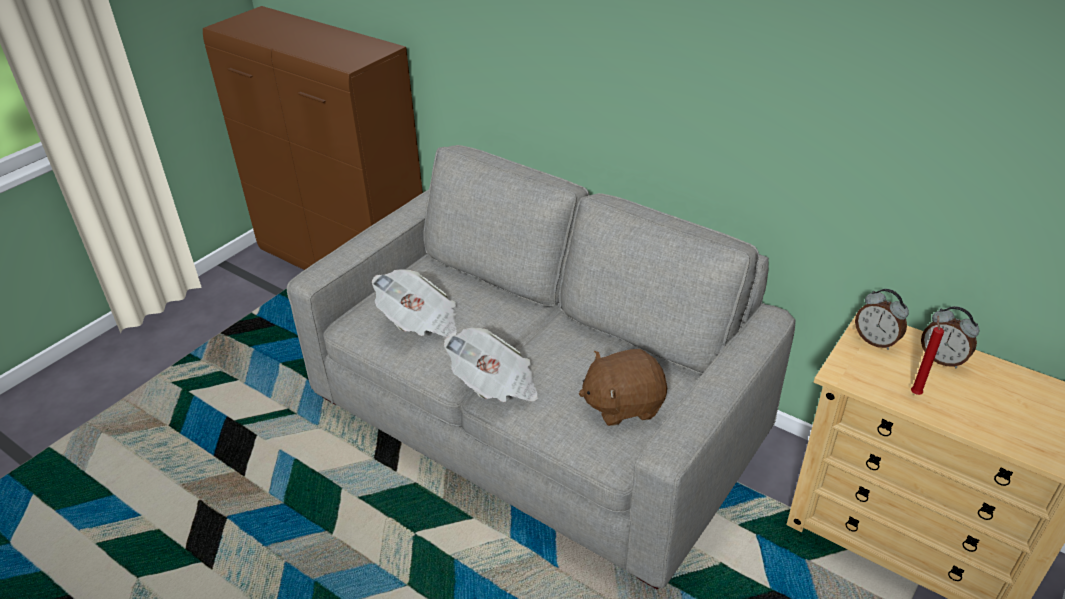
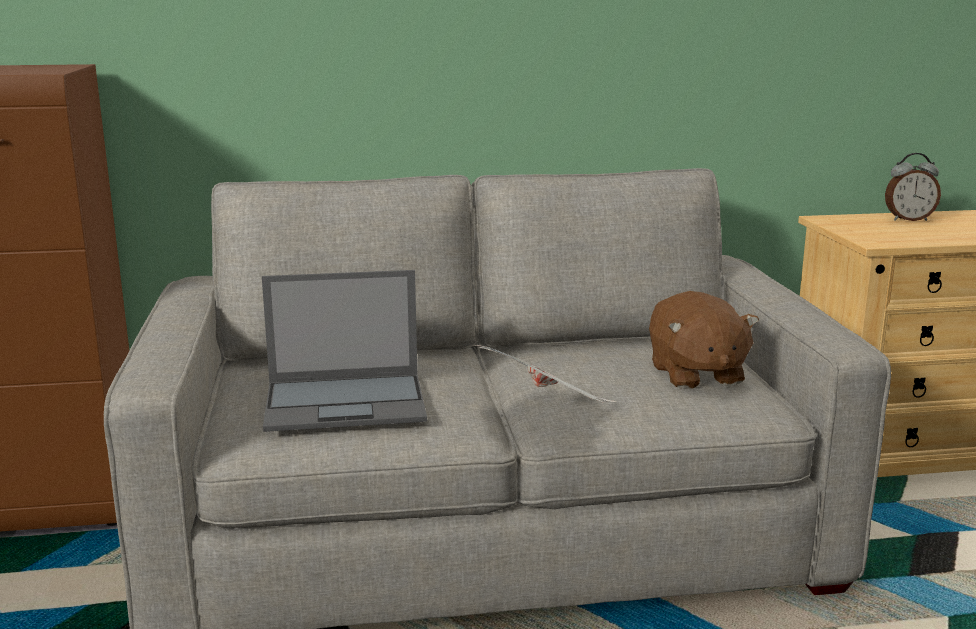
camera: 45 degrees left, 20 degrees down
(420, 322) = (347, 402): newspaper -> laptop
(623, 404) = (695, 375): brown plush toy -> brown plush toy turned 45 degrees counterclockwise
(875, 341) = (851, 224): alarm clock -> none
(915, 392) = (938, 235): red candle -> none

